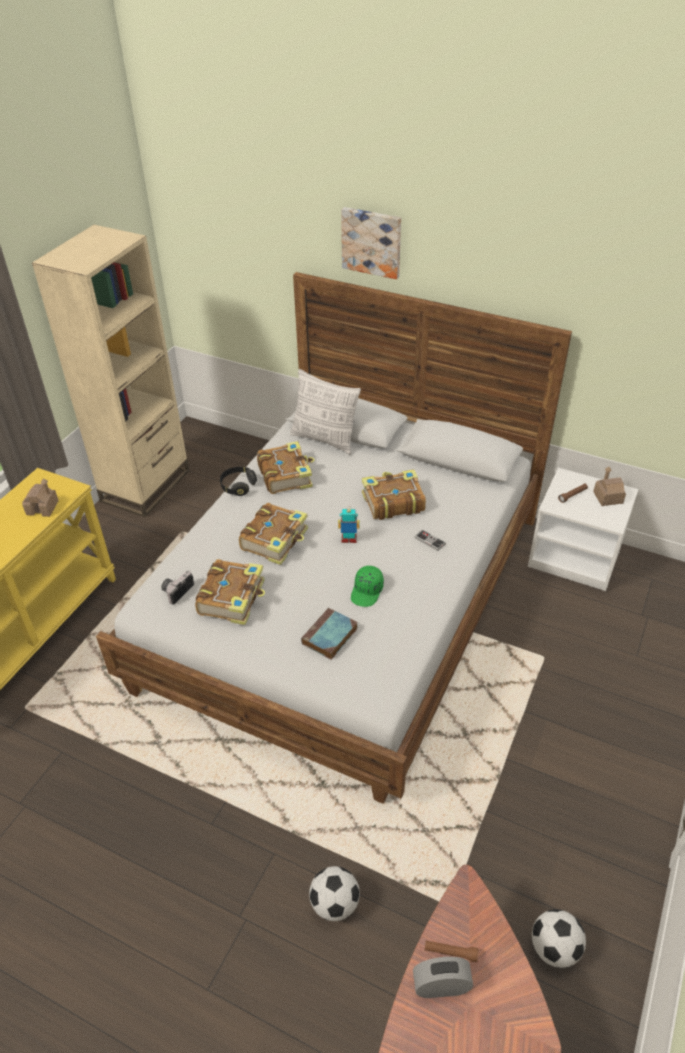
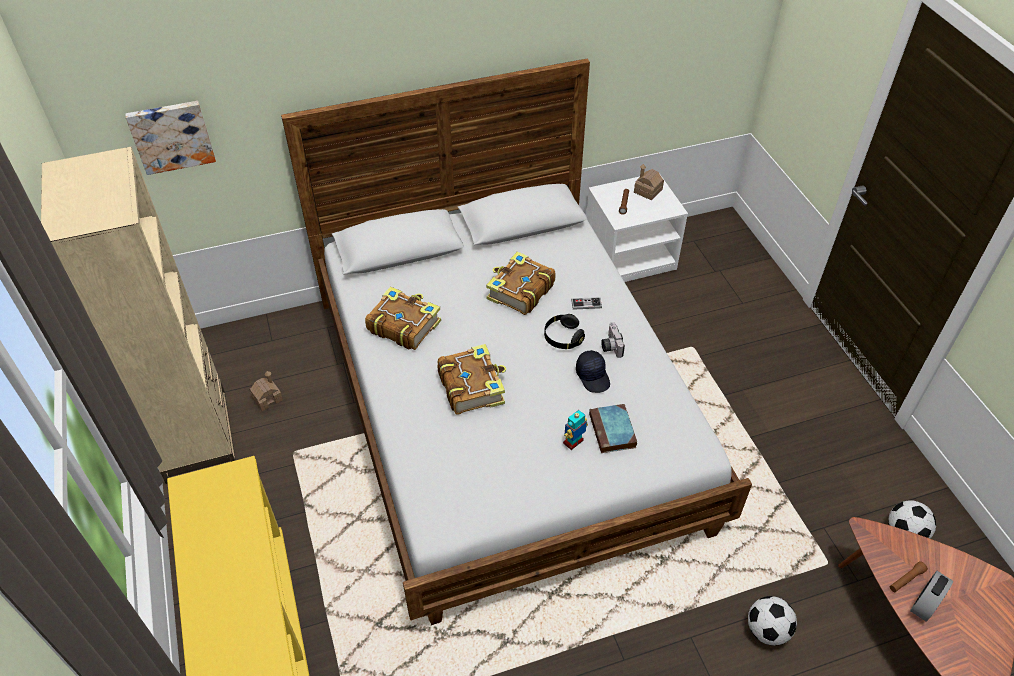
camera: 45 degrees left, 5 degrees up
(42, 507) = (235, 510): toy house -> toy house (267, 398)
(177, 590) = (448, 489): camera -> camera (610, 346)
(233, 598) = (503, 459): book -> none
(238, 486) = (374, 363): black headphones -> black headphones (563, 338)
(325, 439) = (395, 272): pillow -> none
(349, 539) = (527, 345): toy robot -> toy robot (573, 442)
(367, 591) = (593, 376): green cap -> black cap
(372, 242) = (366, 48): picture -> picture (171, 136)

